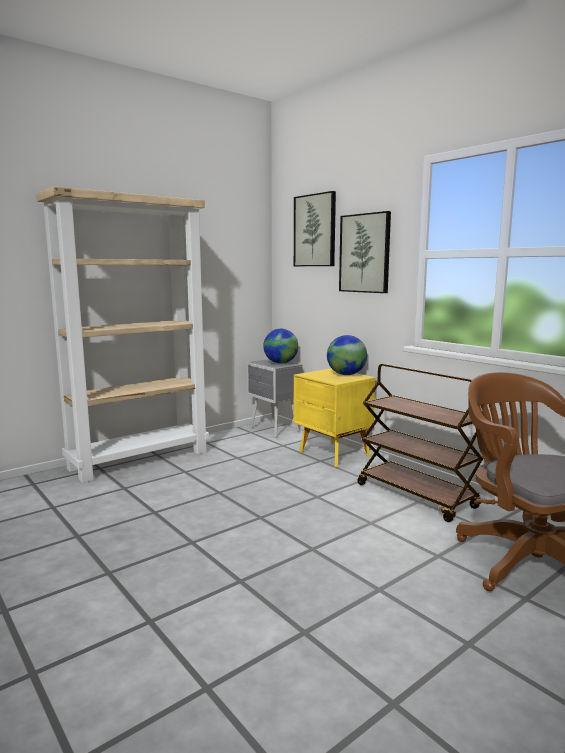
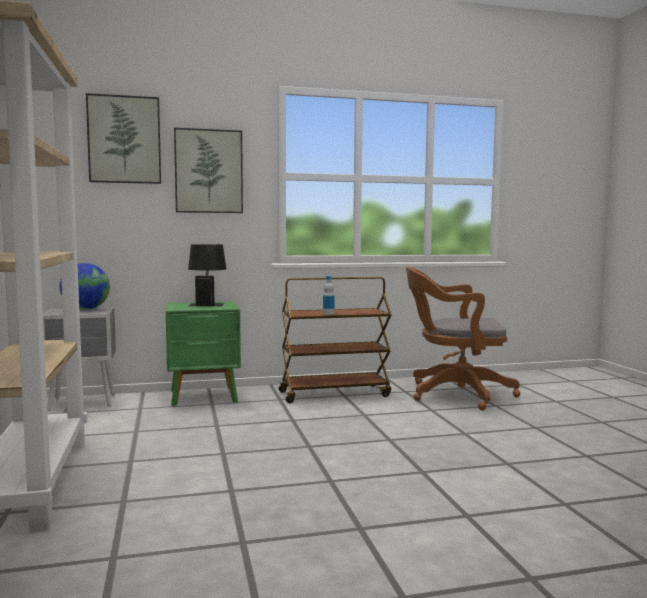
camera: 65 degrees left, 5 degrees down
(334, 454) = (204, 396): yellow nightstand -> green nightstand
(346, 374) = (207, 303): globe -> black table lamp
(402, 408) = (328, 313): none -> bottle

